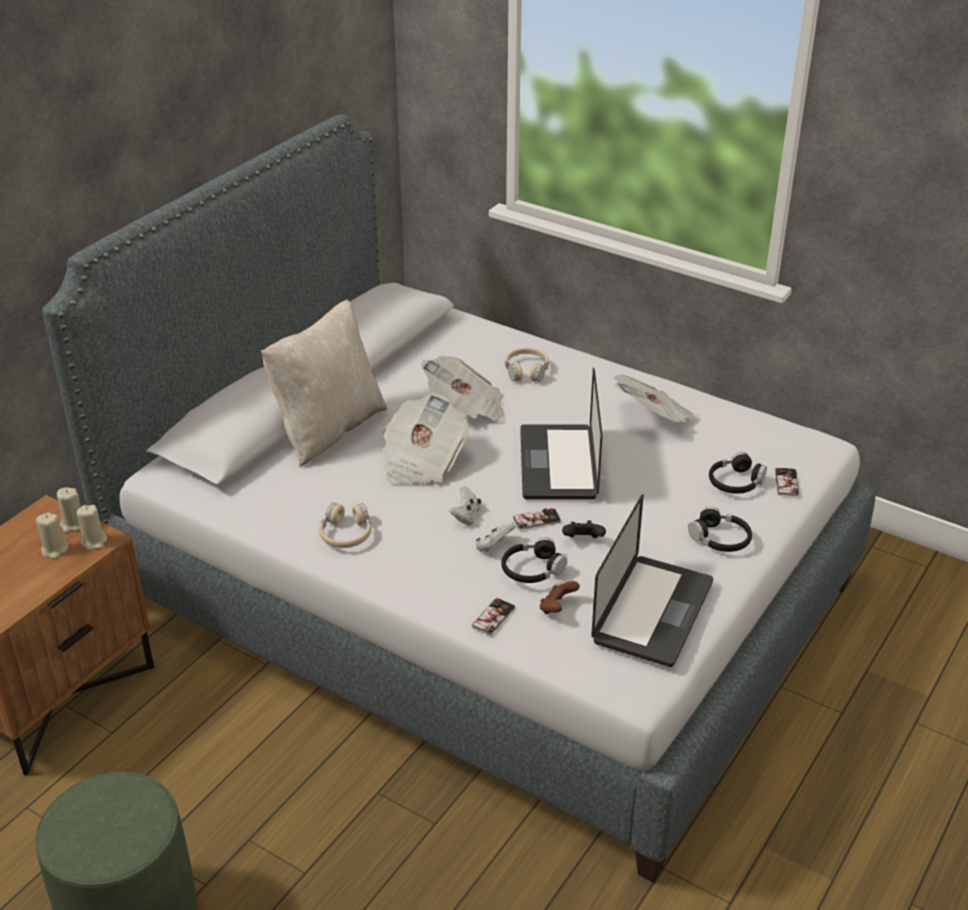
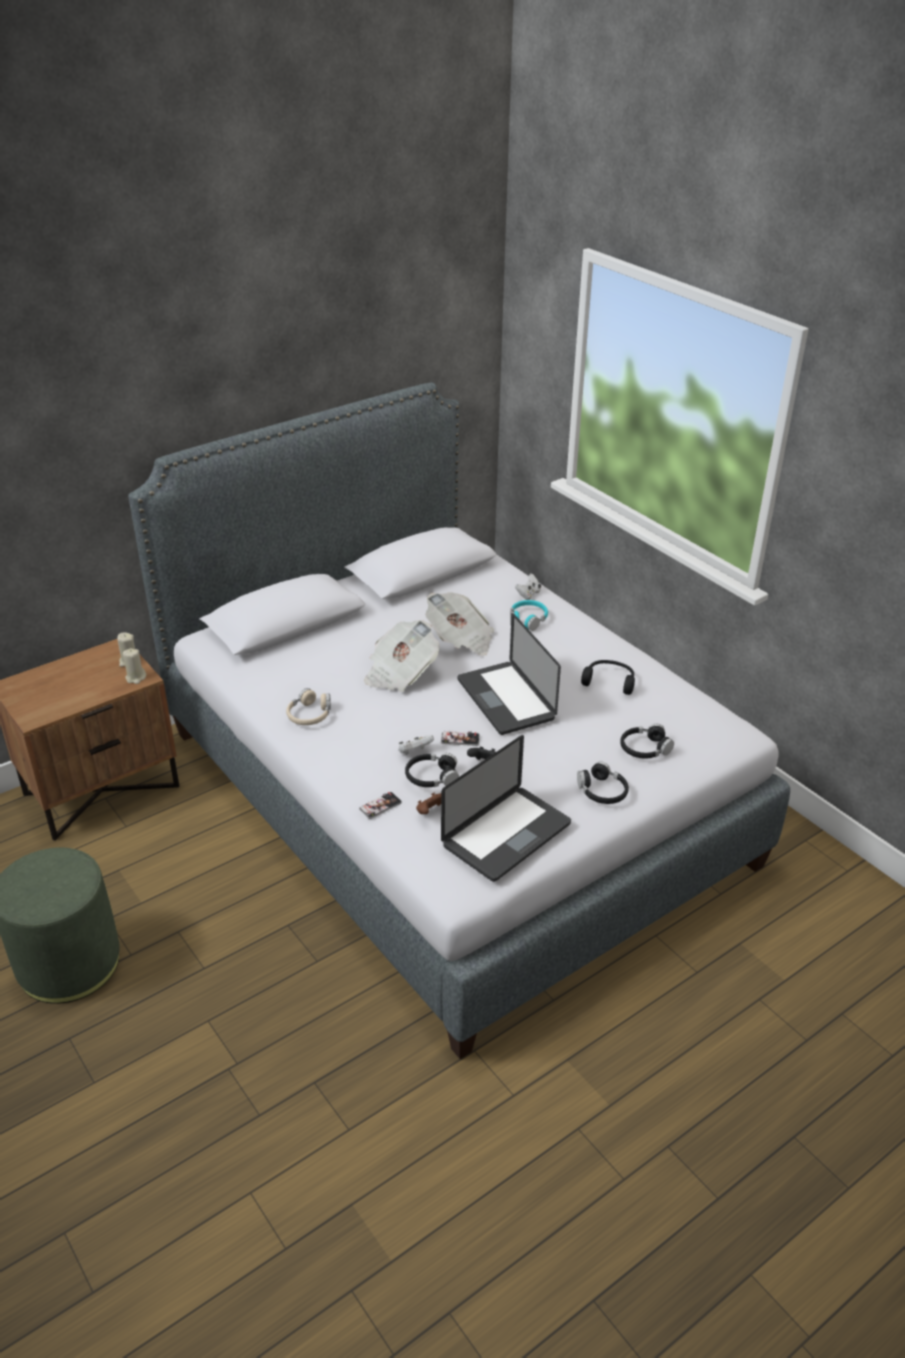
camera: 20 degrees right, 0 degrees up
(54, 550) = (106, 677): beige candle -> none
(328, 429) = (345, 632): beige pillow -> none
(466, 516) = (408, 723): white game controller -> white game controller (528, 594)
(526, 371) = (527, 620): beige headphones -> turquoise headphones
(558, 464) = (505, 699): laptop -> laptop turned 45 degrees counterclockwise
(654, 419) = (609, 681): newspaper -> black headphones
(786, 482) = (689, 759): phone -> none

